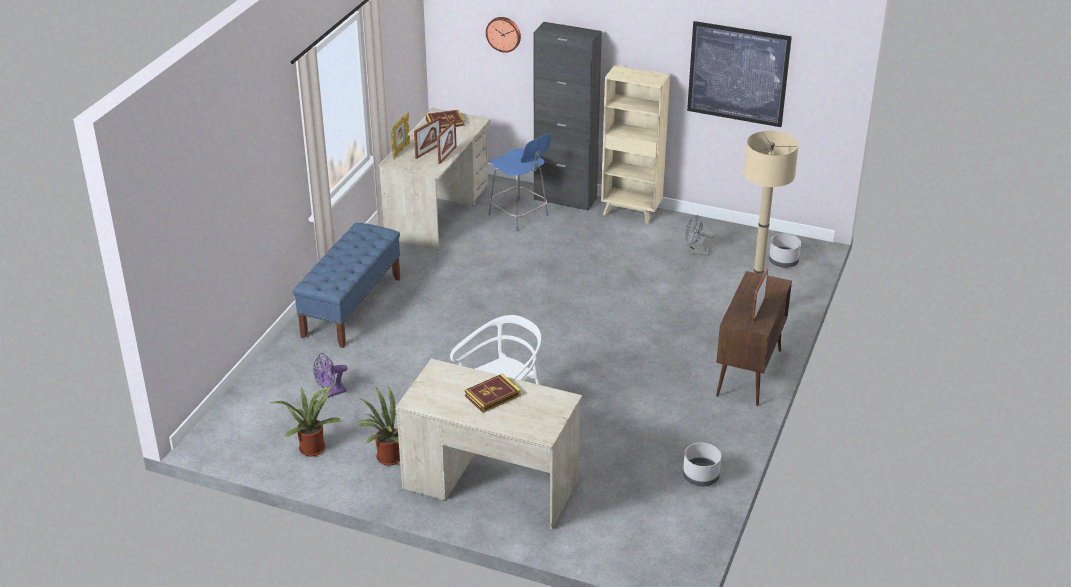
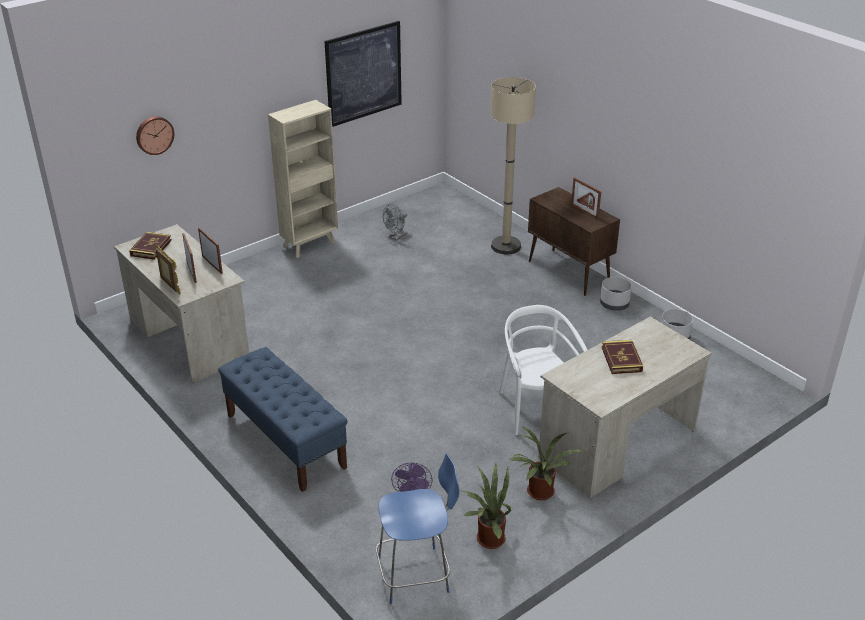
camera: 60 degrees left, 0 degrees up
(519, 216) = (248, 297): blue stool -> blue stool (416, 574)
(565, 199) = (251, 266): black cabinet -> none
(783, 261) = (447, 208): grey planter -> grey planter (614, 304)

